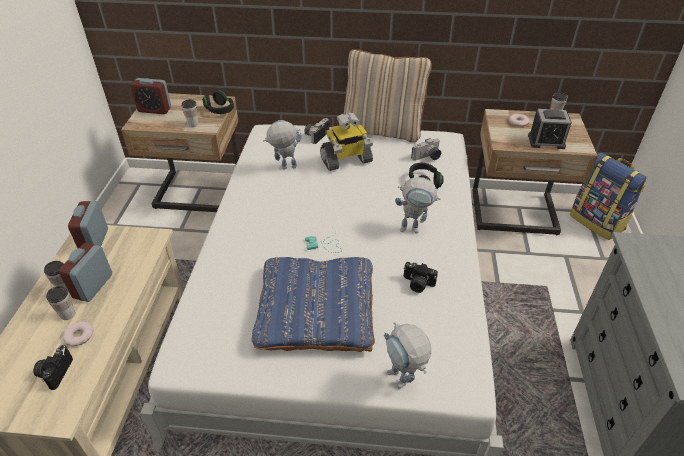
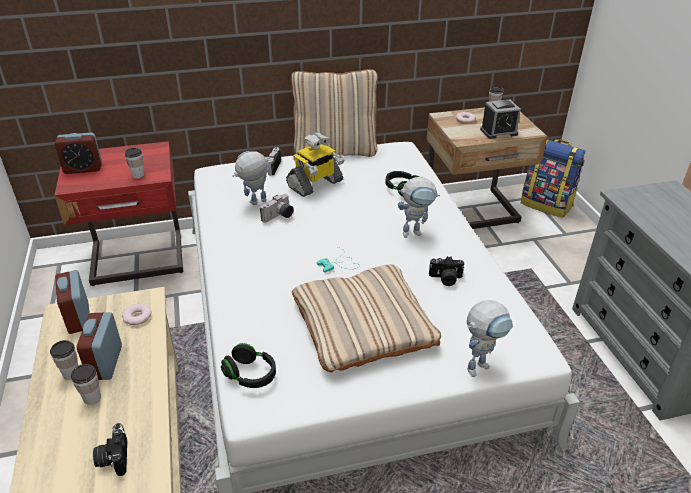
camera: 20 degrees left, 5 degrees down
(79, 336) = (120, 415): donut -> donut (137, 317)
(199, 194) = (139, 261): beige nightstand -> red nightstand
(219, 110) = (160, 157): black headphones -> black headphones (250, 375)
(316, 309) = (363, 324): blue pillow -> beige pillow
(403, 382) = (480, 364): toy robot -> toy robot turned 75 degrees counterclockwise
(427, 158) = (393, 167): camera -> camera (279, 217)

